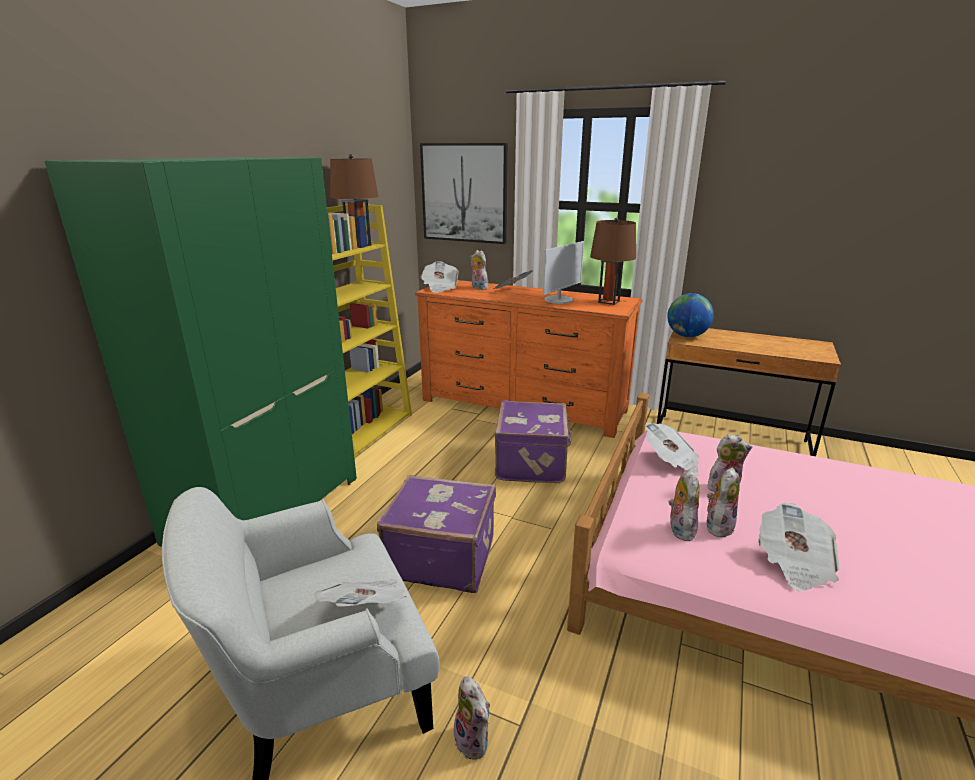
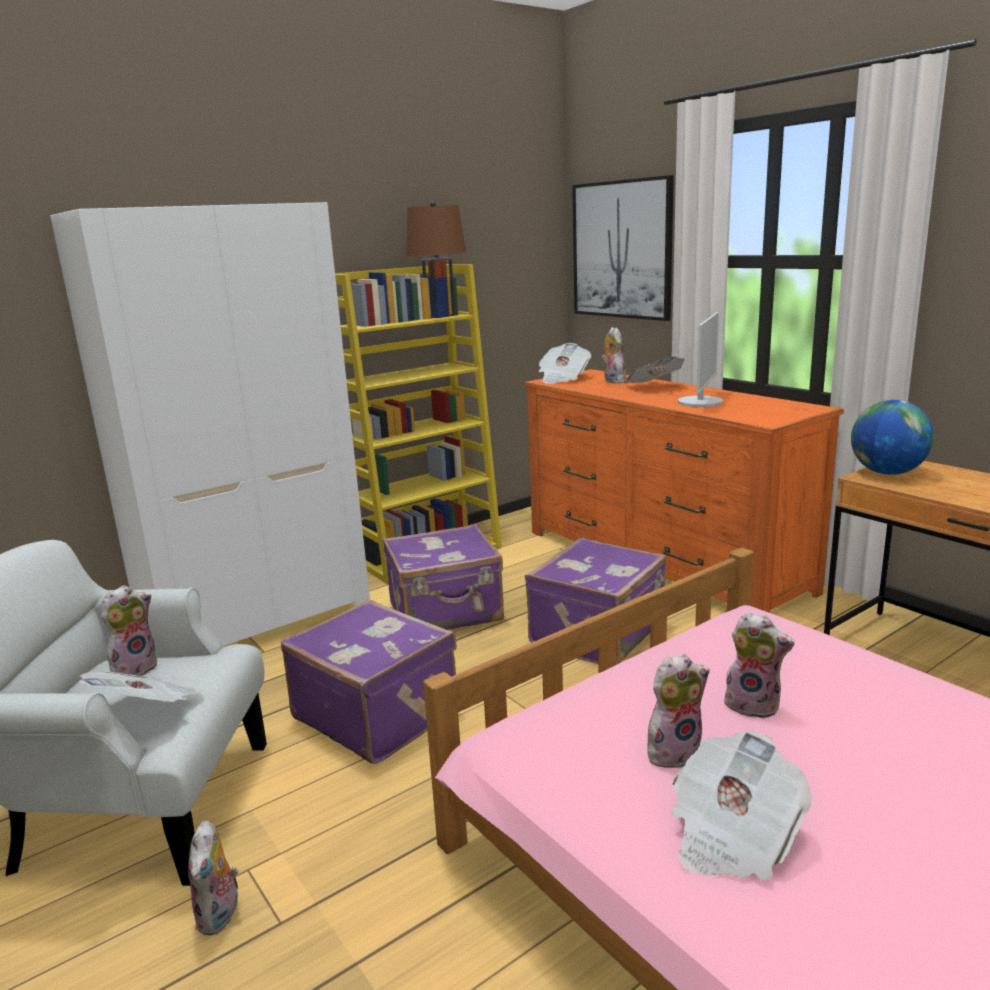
camera: 30 degrees right, 5 degrees down
(266, 508) = (257, 616): green wardrobe -> white wardrobe
(418, 470) = (446, 613): none -> purple suitcase
(559, 300) = (701, 402): monitor -> monitor turned 45 degrees counterclockwise
(608, 301) = (775, 409): brown table lamp -> none
(671, 462) = (712, 654): newspaper -> none
(679, 529) = (609, 739): plush toy -> plush toy (135, 668)

